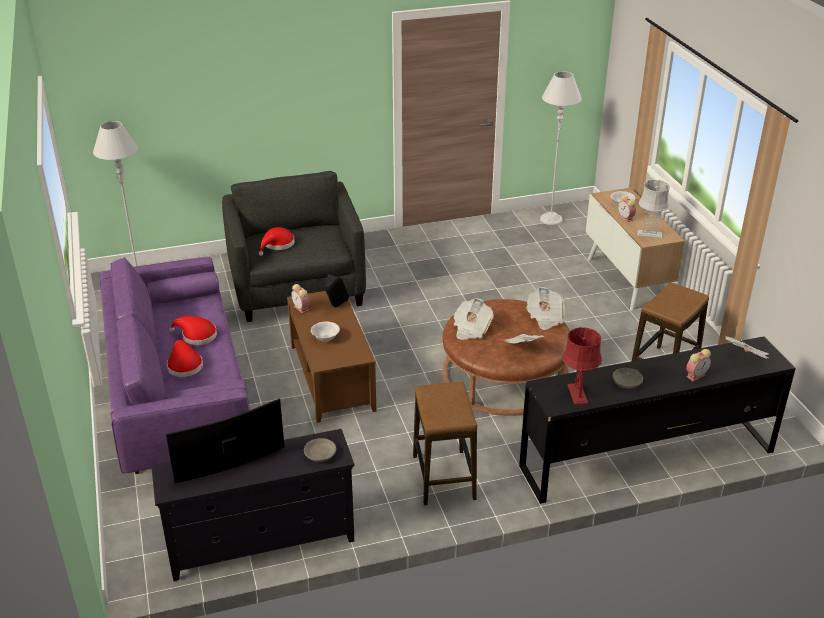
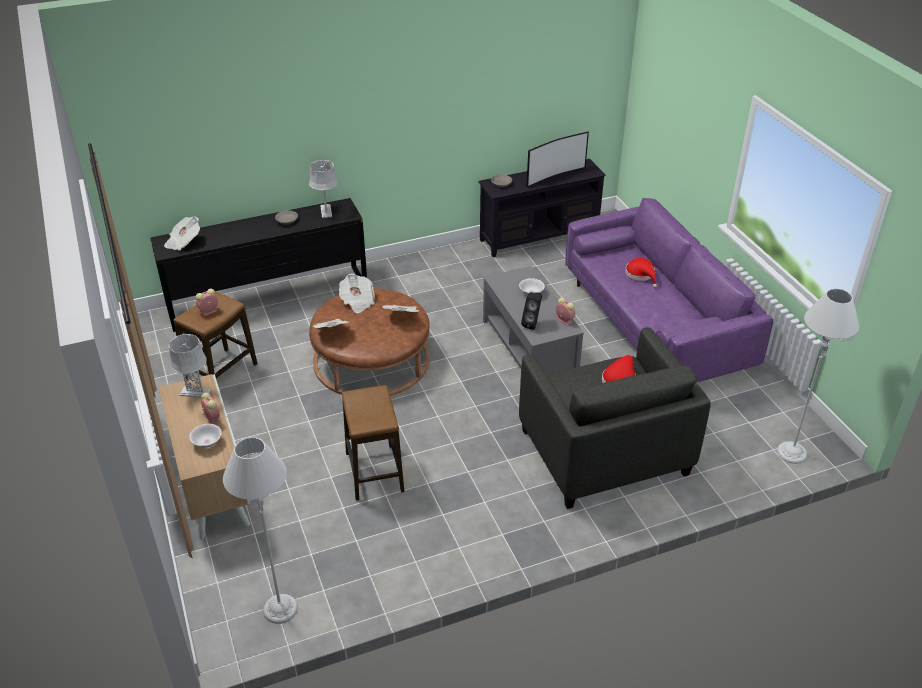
camera: 175 degrees right, 5 degrees up
(196, 336) = (648, 299): red hat -> none
(331, 377) = (529, 348): brown coffee table -> grey coffee table
(444, 477) = (423, 278): stool -> stool (374, 472)
(577, 394) = (326, 211): red table lamp -> grey table lamp
(696, 375) = (231, 228): alarm clock -> alarm clock (208, 312)

